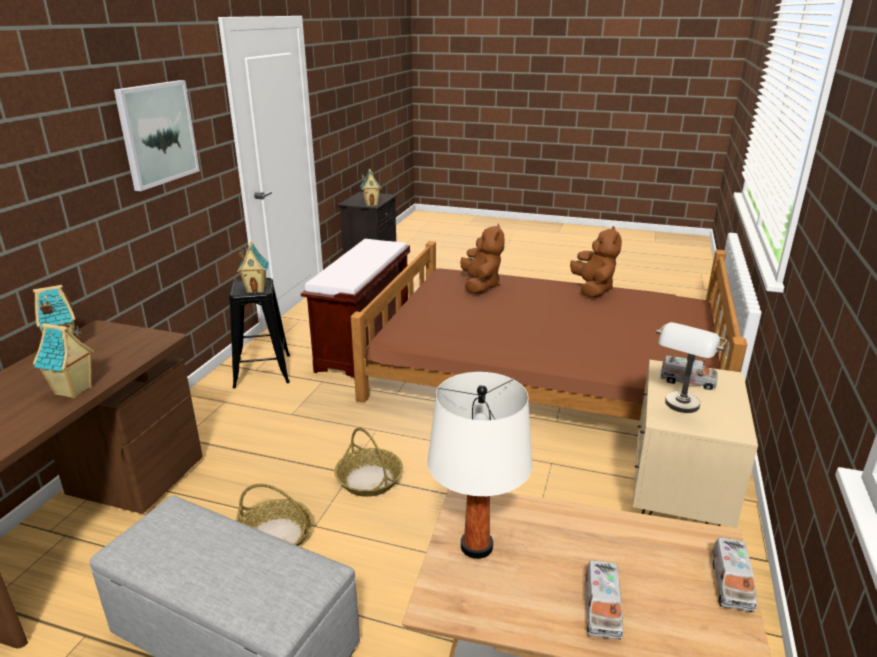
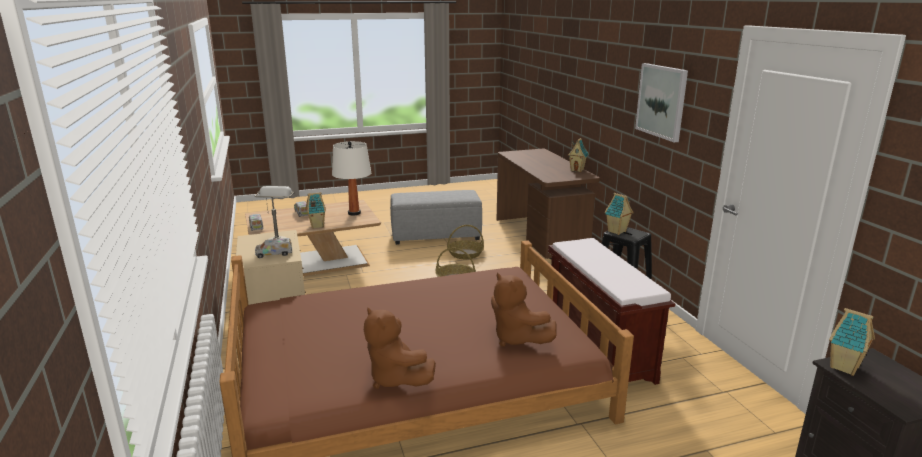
camera: 145 degrees right, 5 degrees down
(74, 391) = (530, 165): toy house -> toy house (316, 226)

